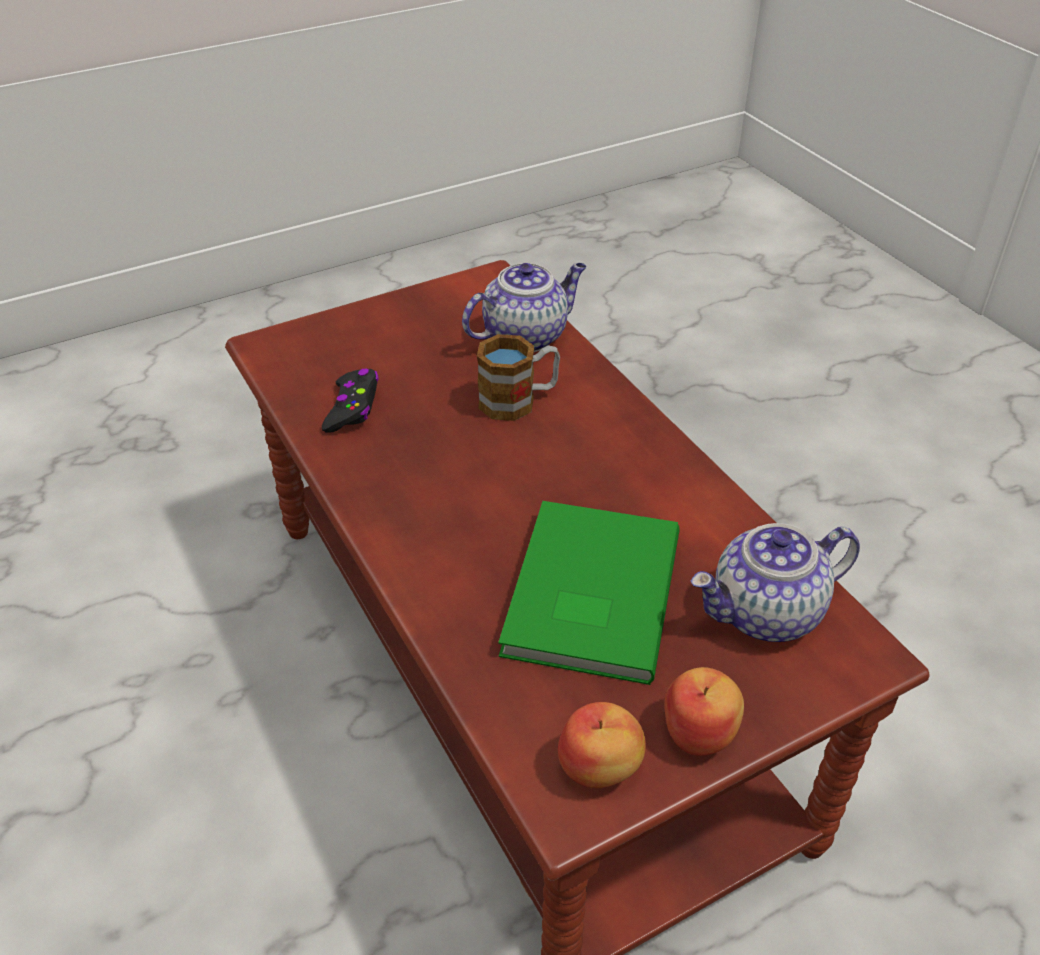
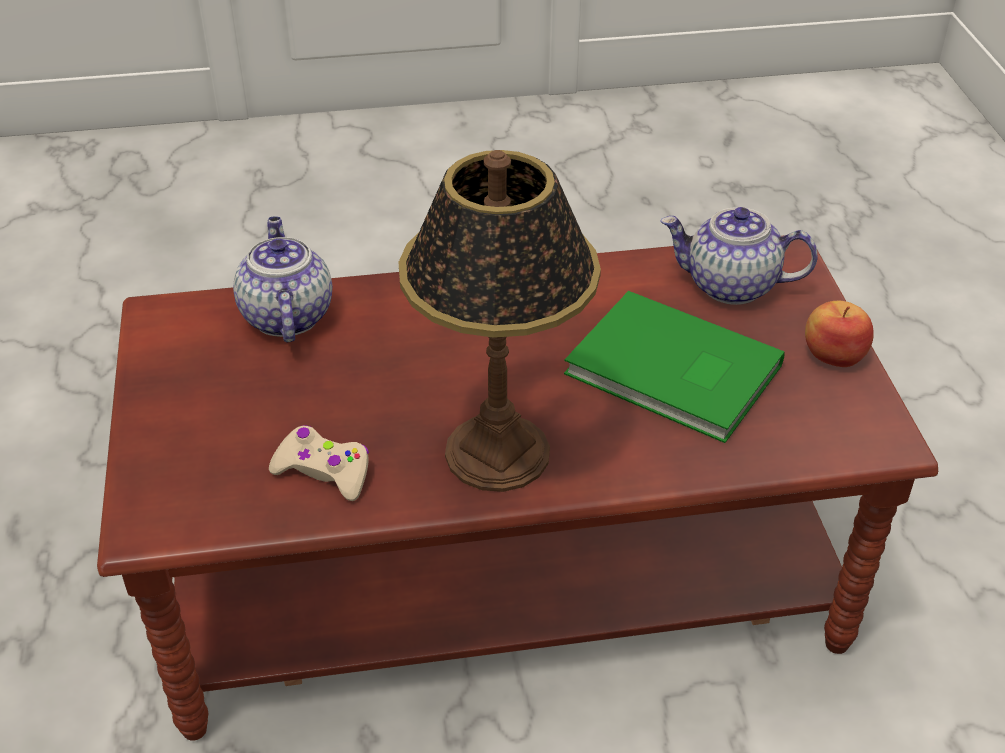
camera: 70 degrees left, 0 degrees up
(352, 408) = (323, 471): black game controller -> beige game controller
(415, 499) = (499, 452): none -> table lamp
(518, 401) = (390, 347): mug -> none
(600, 768) = (854, 415): apple -> none
(766, 614) = (730, 286): teapot -> teapot turned 105 degrees clockwise

